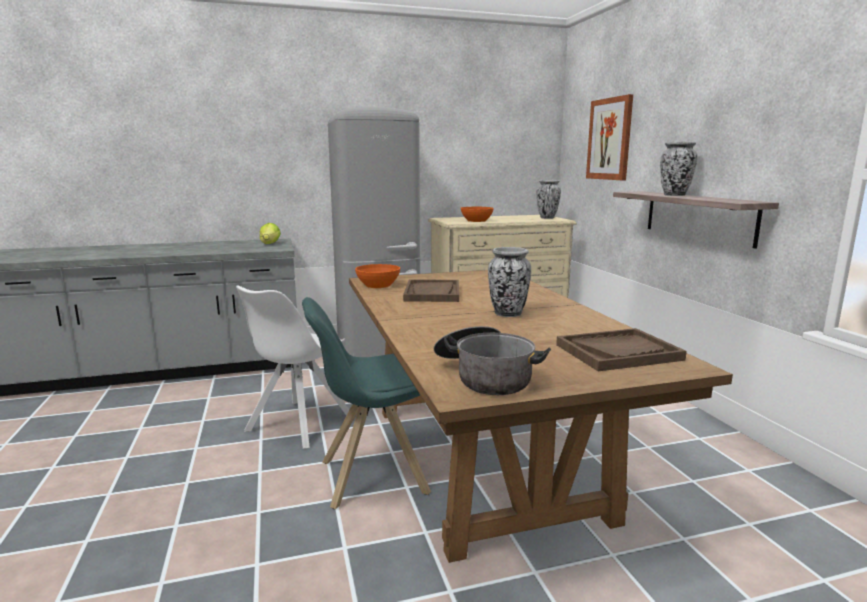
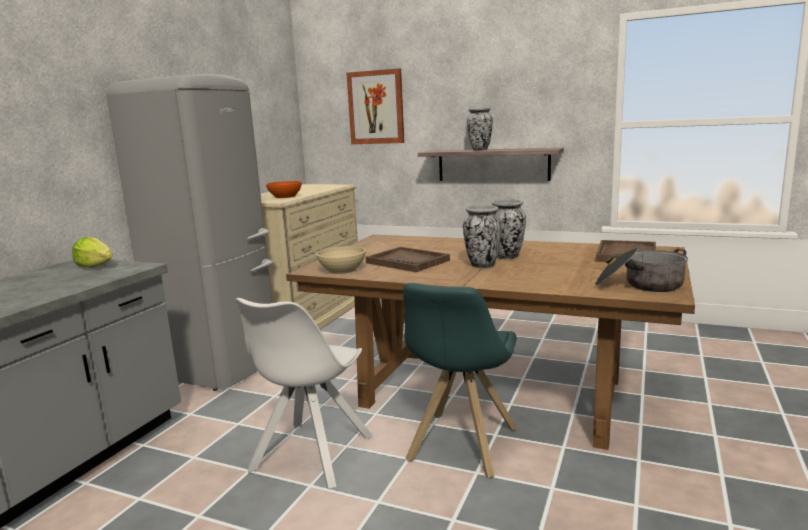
camera: 50 degrees left, 0 degrees up
(298, 424) = (310, 454): white chair -> white chair turned 45 degrees clockwise
(378, 285) = (342, 270): orange bowl -> beige bowl
(547, 218) = (324, 186): vase -> vase (482, 265)

